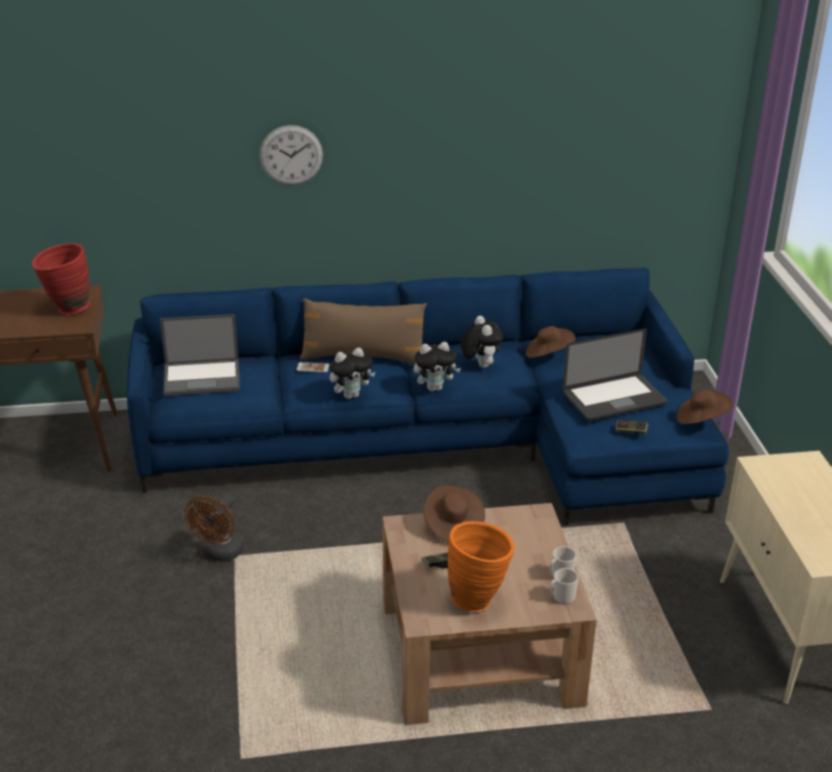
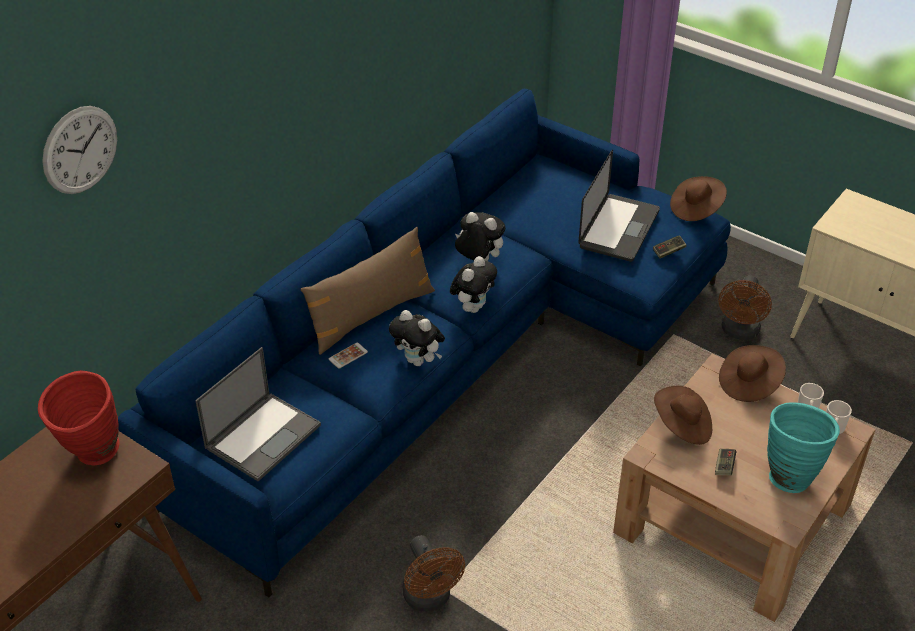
camera: 45 degrees left, 10 degrees up
(291, 155) = (233, 136): wall clock -> wall clock (80, 150)
(351, 395) = (418, 361): plush toy -> plush toy turned 105 degrees clockwise
(478, 598) = (789, 474): orange vase -> turquoise vase
(548, 354) = (508, 216): brown hat -> brown hat (749, 384)
(681, 553) = (739, 332): none -> brown fan

